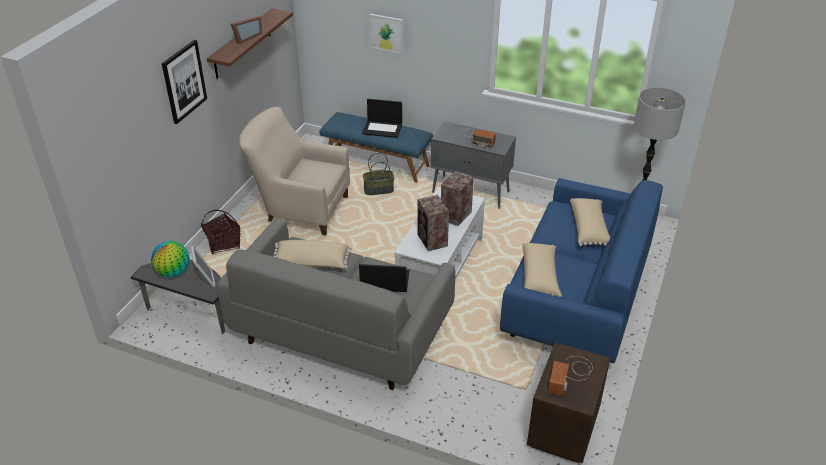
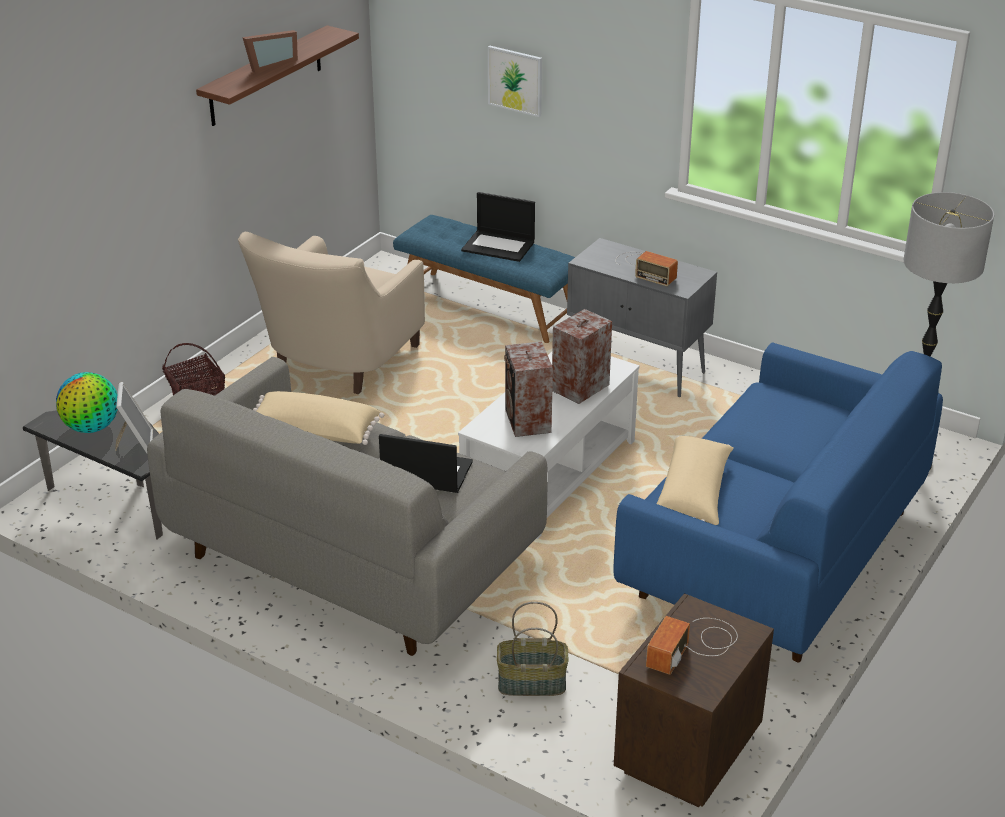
camera: 10 degrees right, 5 degrees down
(184, 81) = (150, 120): picture -> none
(299, 209) = (337, 365): beige armchair -> beige armchair turned 90 degrees counterclockwise
(378, 190) = (478, 349): basket -> basket (531, 684)
(589, 229) = (807, 430): beige pillow -> none

